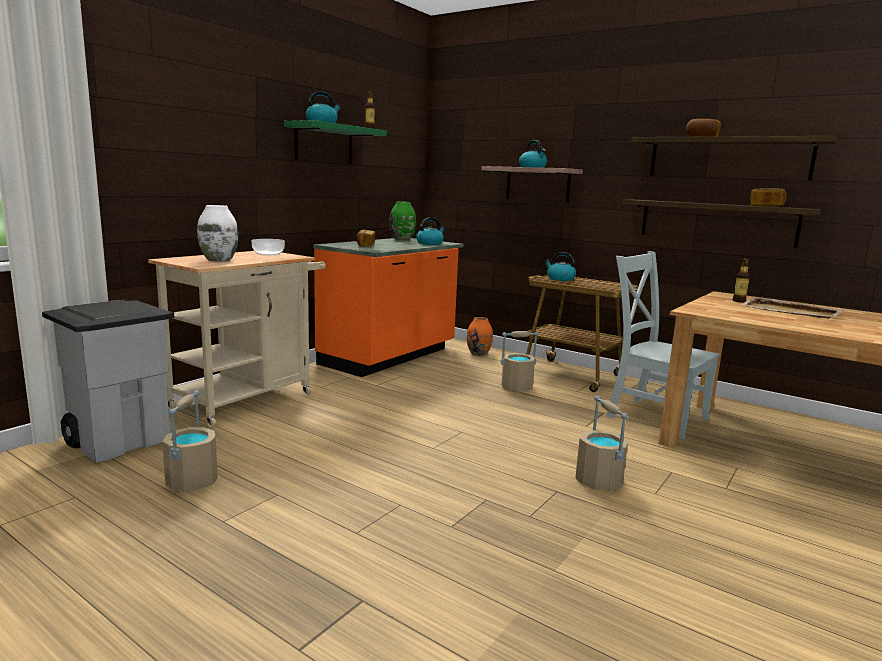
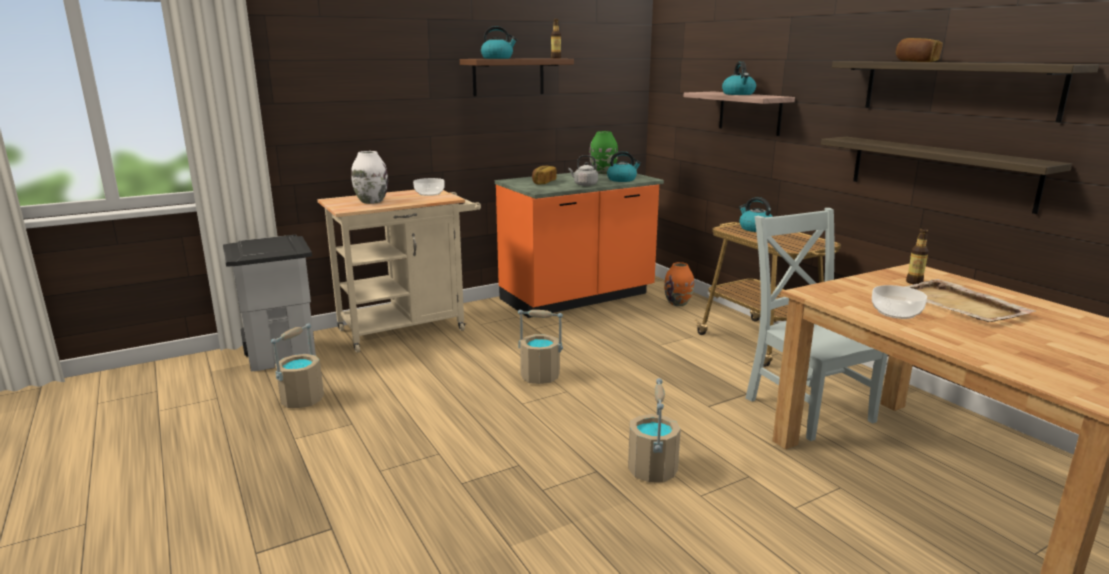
camera: 25 degrees right, 5 degrees up
(324, 144) = (508, 77): green shelf -> brown shelf
(405, 246) = (584, 185): none -> grey kettle
(517, 387) = (678, 349): beige bucket -> beige bucket (540, 376)
(766, 206) = (990, 156): bread -> none
(766, 318) = (896, 312): none -> bowl

